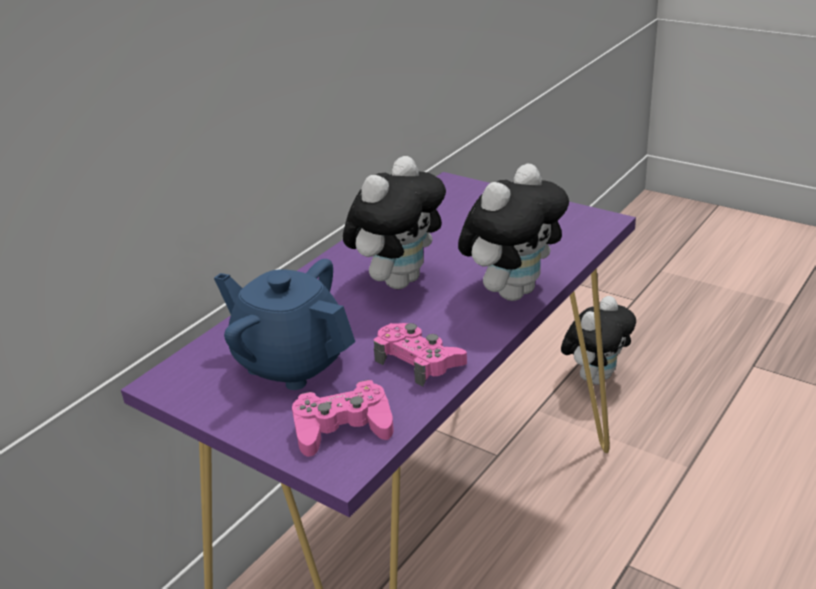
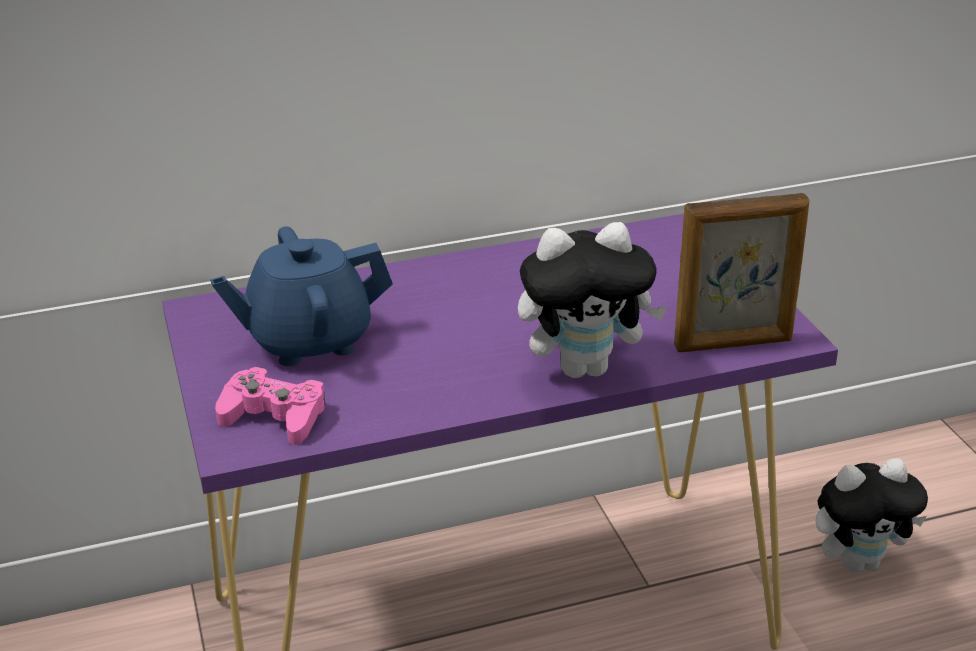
camera: 35 degrees right, 0 degrees up
(292, 362) = (309, 340): blue teapot -> blue teapot turned 90 degrees counterclockwise
(399, 280) = (496, 307): plush toy -> none
(419, 361) = (409, 391): pink game controller -> none
(577, 238) = (734, 344): none -> picture frame

